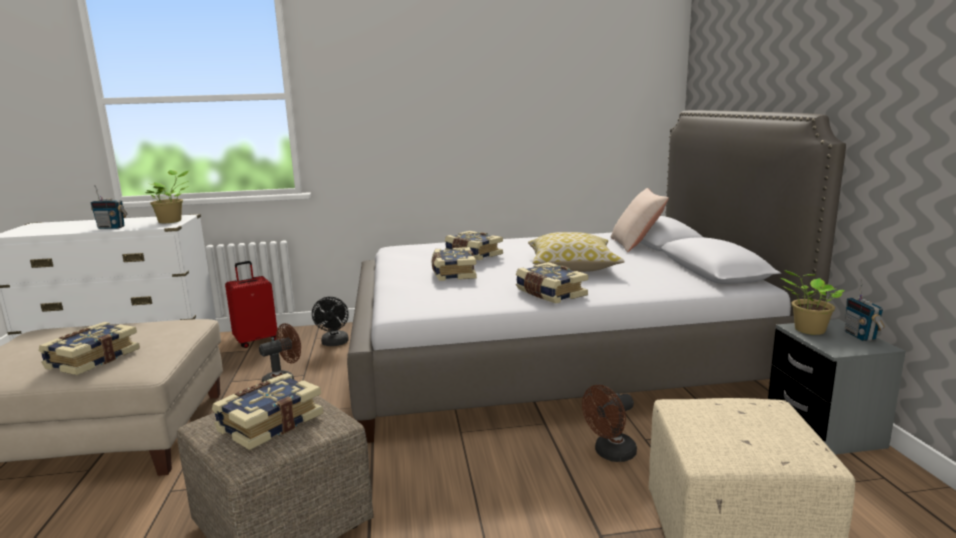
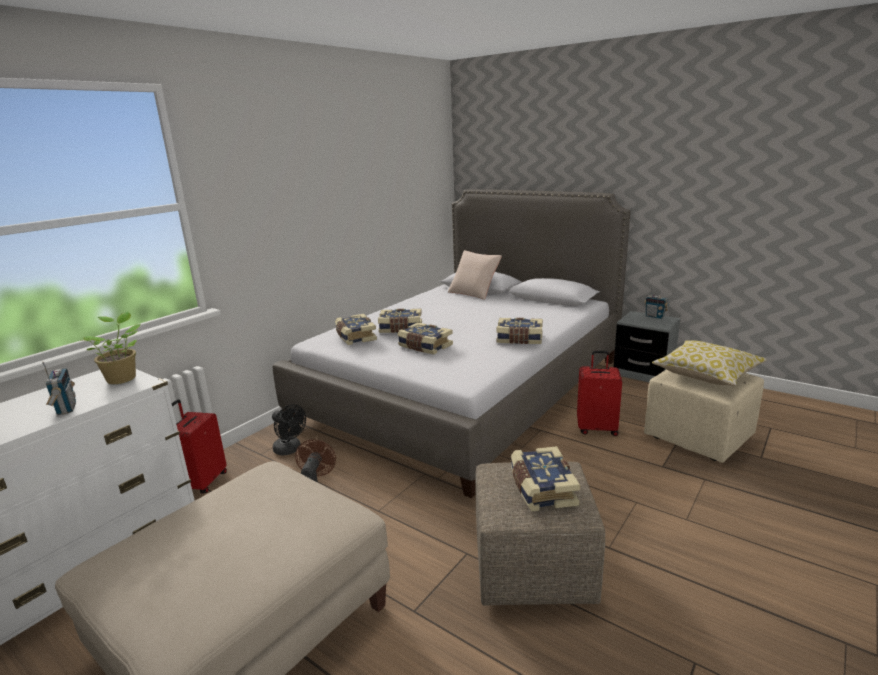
camera: 45 degrees left, 5 degrees up
(92, 359) = (283, 539): book -> book (355, 337)
(111, 227) = (66, 408): radio -> radio turned 75 degrees counterclockwise
(572, 266) = (481, 318): pillow -> pillow (707, 374)
(610, 454) = (597, 428): brown fan -> red suitcase
(807, 330) = (633, 320): potted plant -> none

